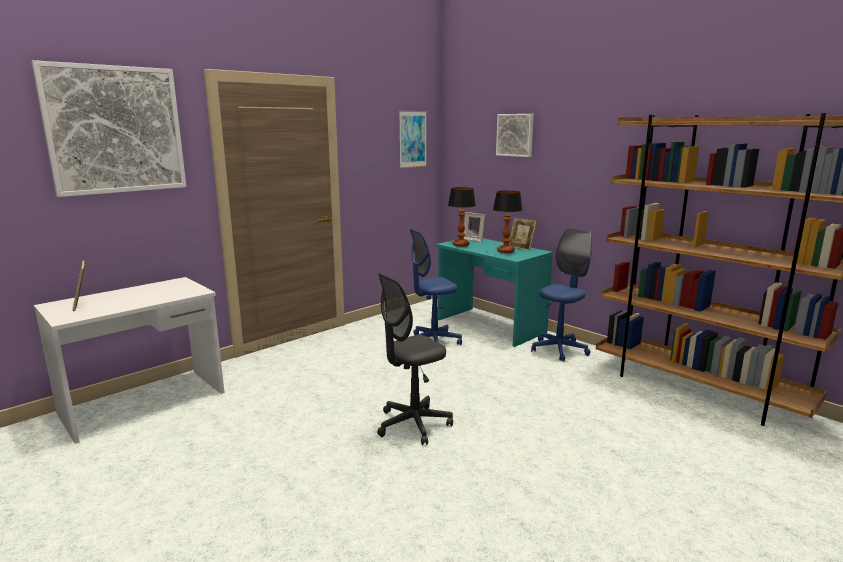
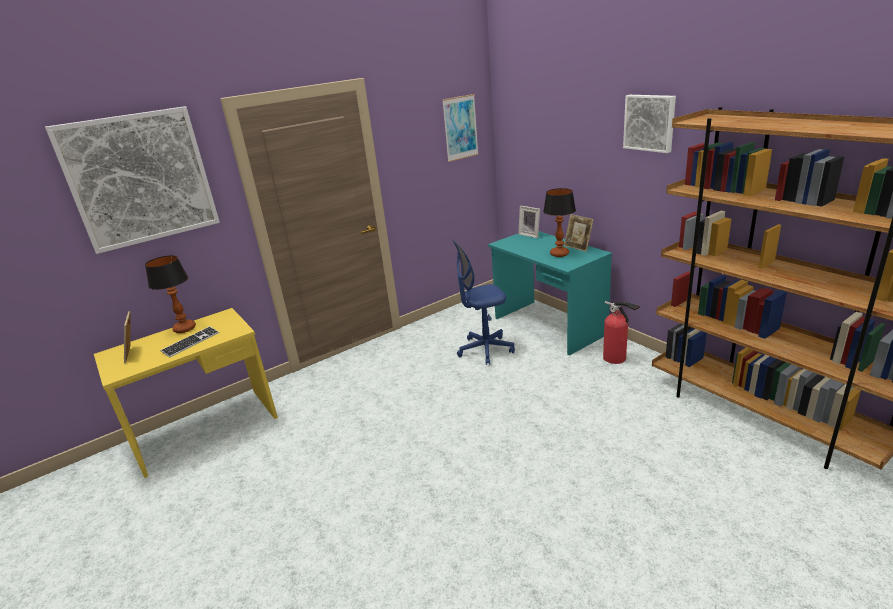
camera: 10 degrees right, 10 degrees up
(144, 403) = (206, 430): white desk -> yellow desk
(147, 298) = (191, 343): none -> keyboard
(413, 424) = (448, 460): grey office chair -> none
(460, 245) = (513, 245): table lamp -> table lamp (184, 328)
(515, 135) = (569, 121): picture -> picture (650, 122)
(559, 349) = (616, 359): blue office chair -> fire extinguisher

